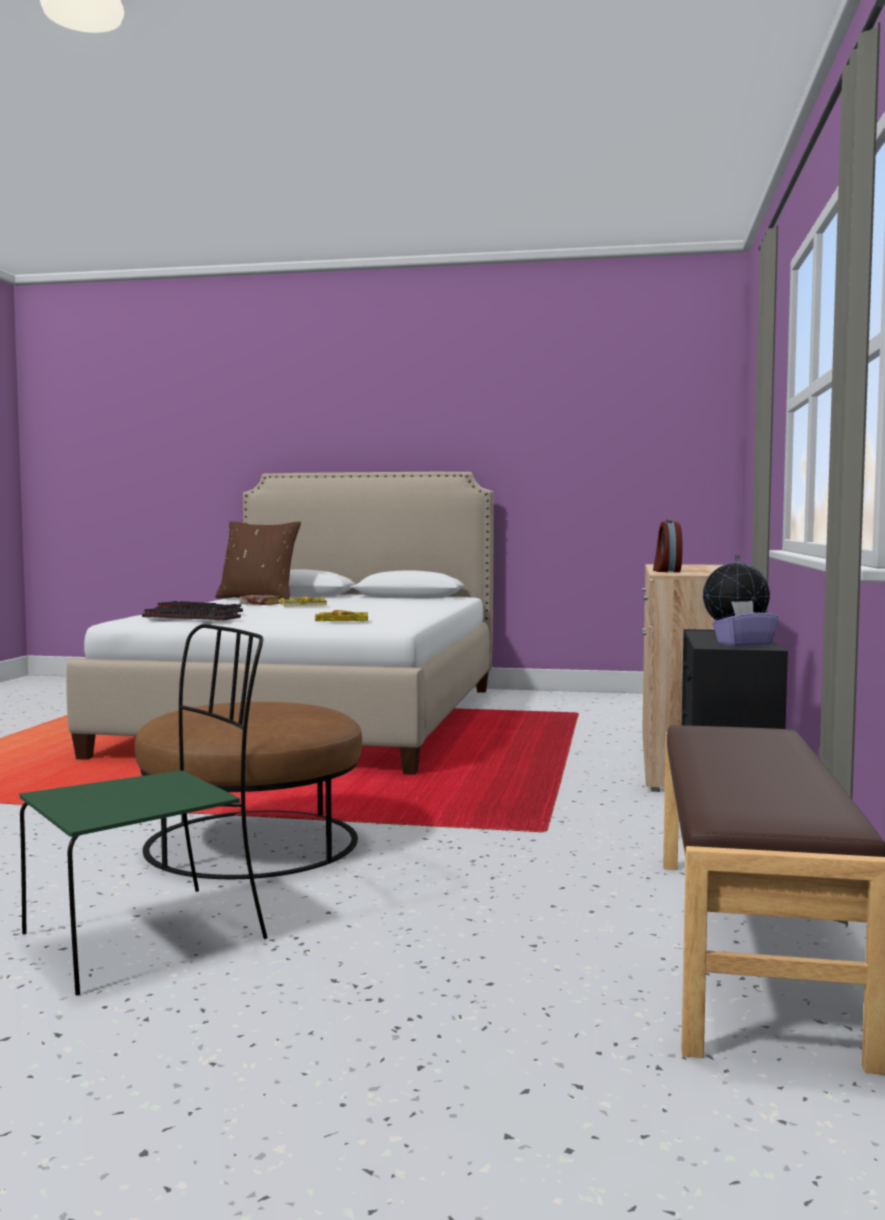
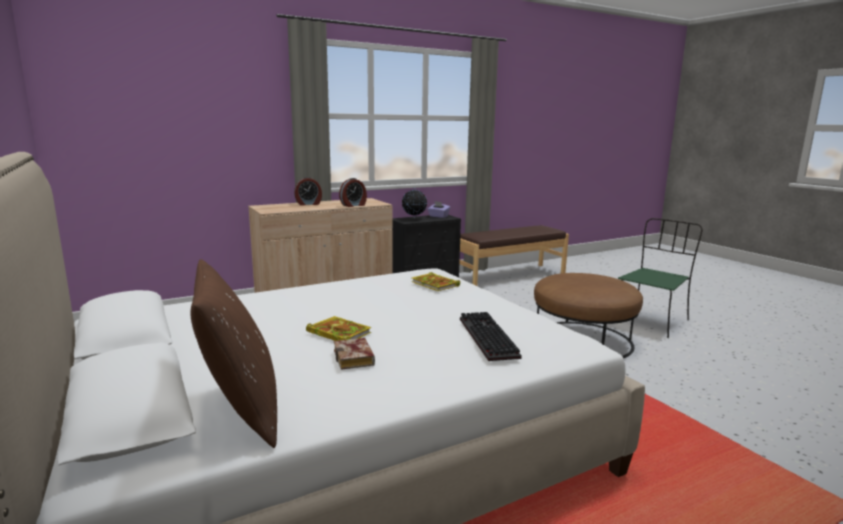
camera: 130 degrees left, 10 degrees up
(150, 936) = (651, 321): green chair -> green chair turned 120 degrees clockwise
(193, 617) = (524, 319): keyboard -> none
(712, 568) = (308, 204): none -> alarm clock

